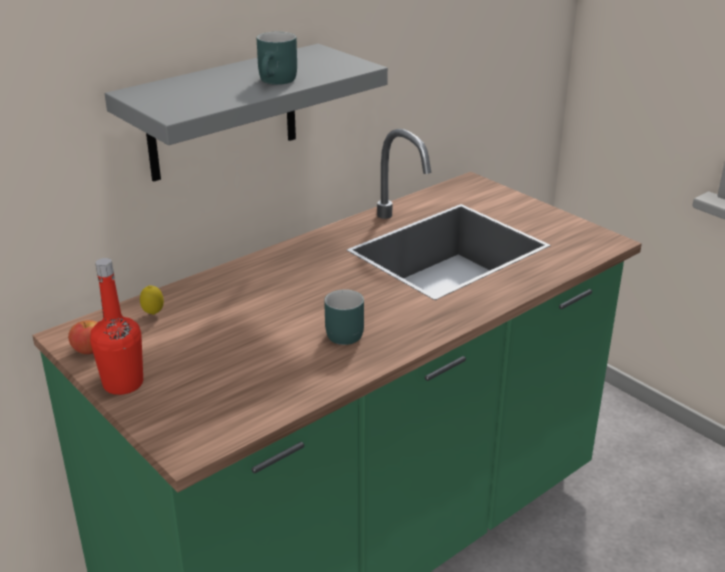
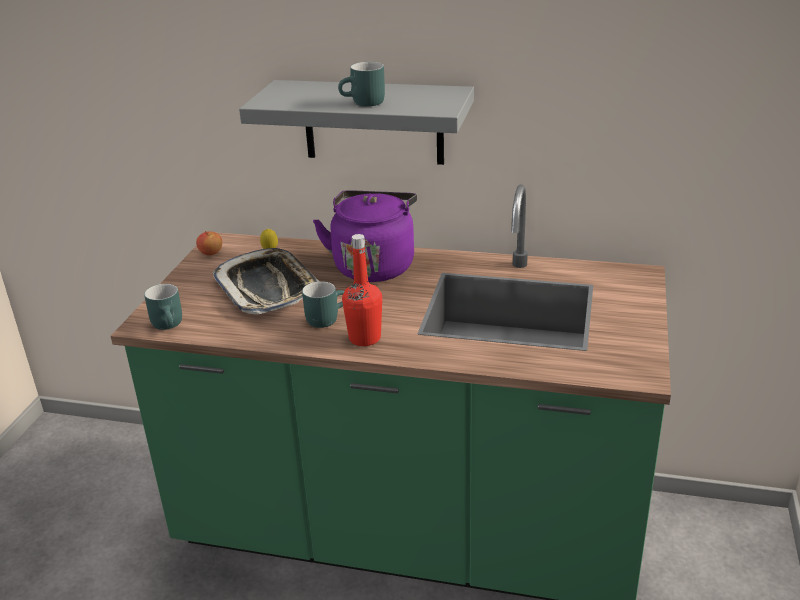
camera: 55 degrees right, 0 degrees up
(123, 384) = (187, 278): red bottle -> red bottle (364, 338)
(216, 428) = (170, 324): none -> turquoise mug
(232, 342) = (267, 288): none -> tray
(281, 273) = (374, 265): none -> purple kettle

